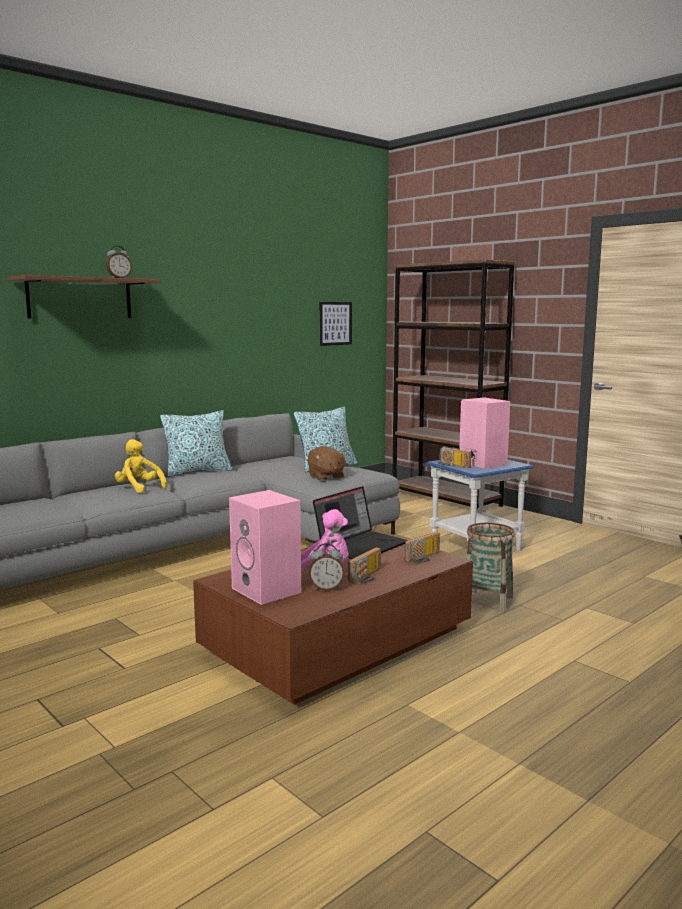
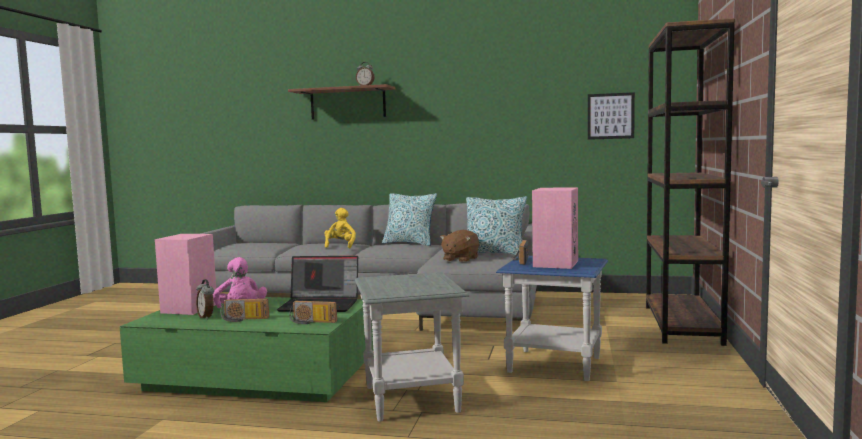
camera: 55 degrees right, 5 degrees down
(339, 641) = (258, 376): brown coffee table -> green coffee table
(487, 601) = (411, 398): basket -> grey side table

